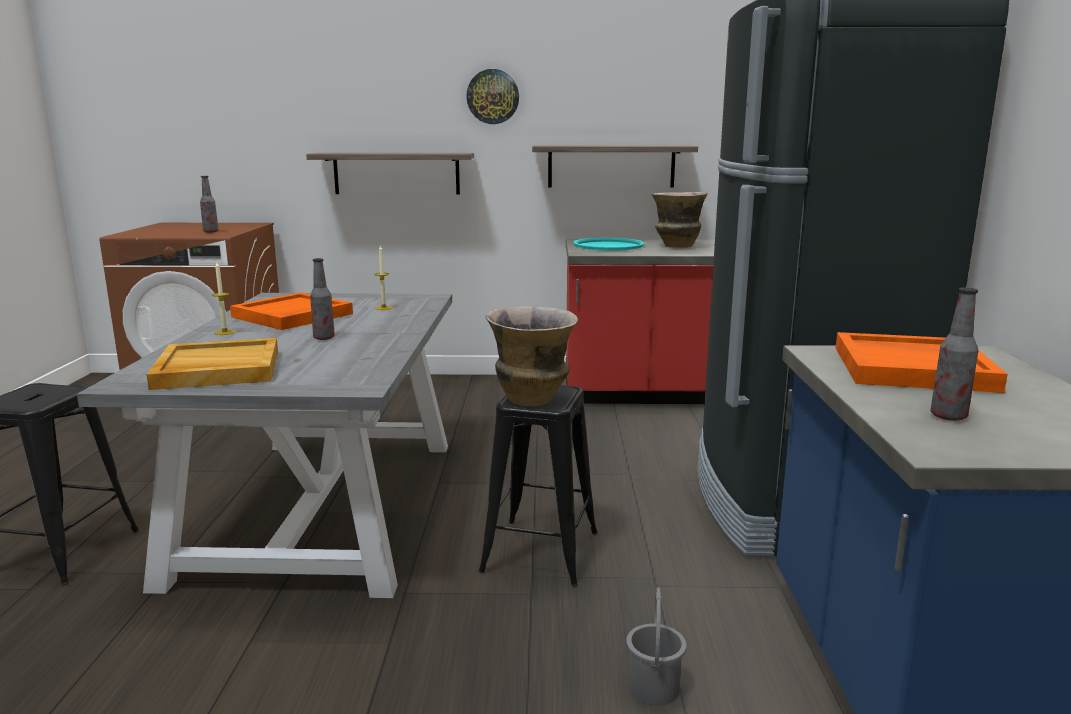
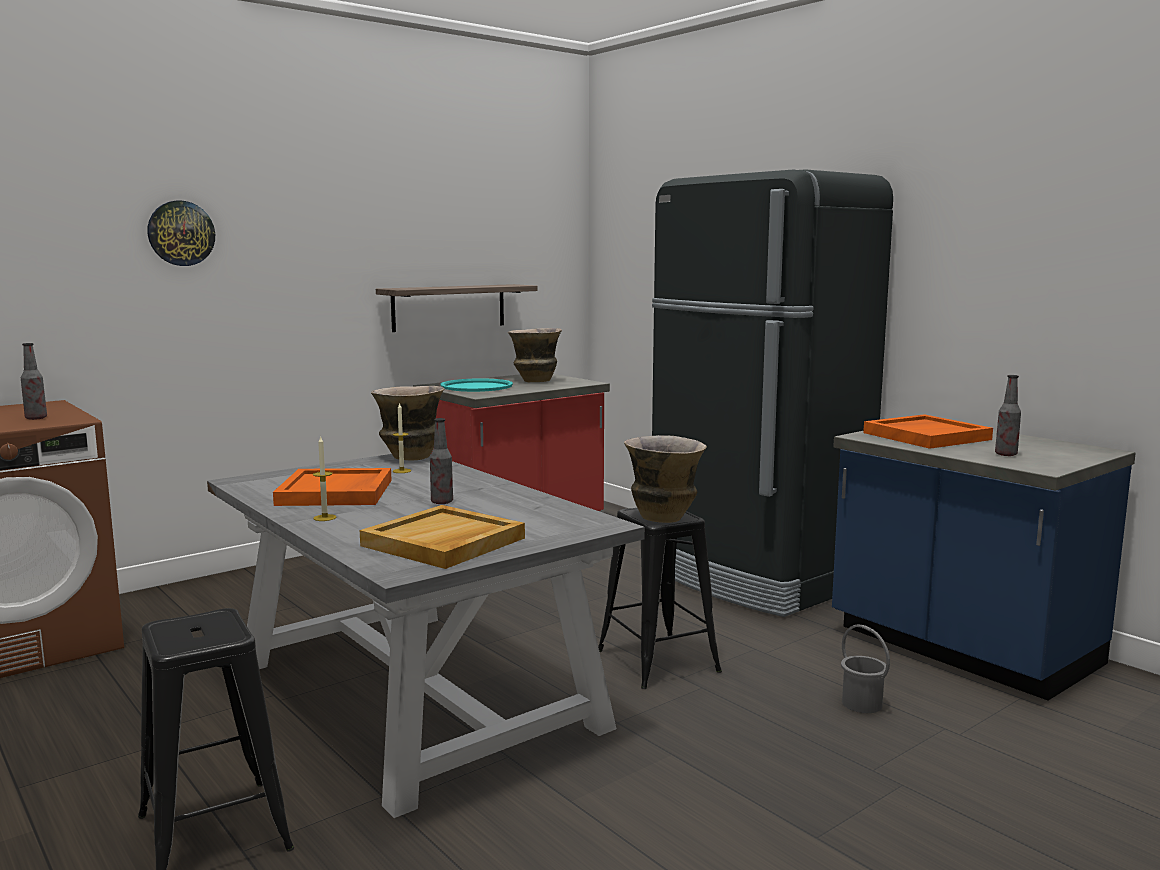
camera: 40 degrees left, 5 degrees down
(396, 173) = (227, 326): shelf -> none
(422, 299) = (409, 458): none -> vase
(493, 96) = (333, 237): wall clock -> wall clock (181, 233)

